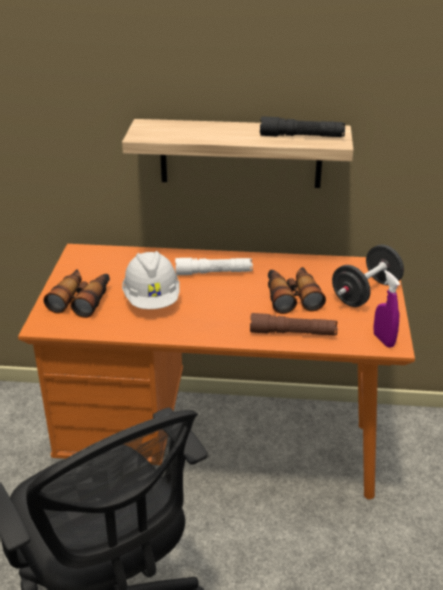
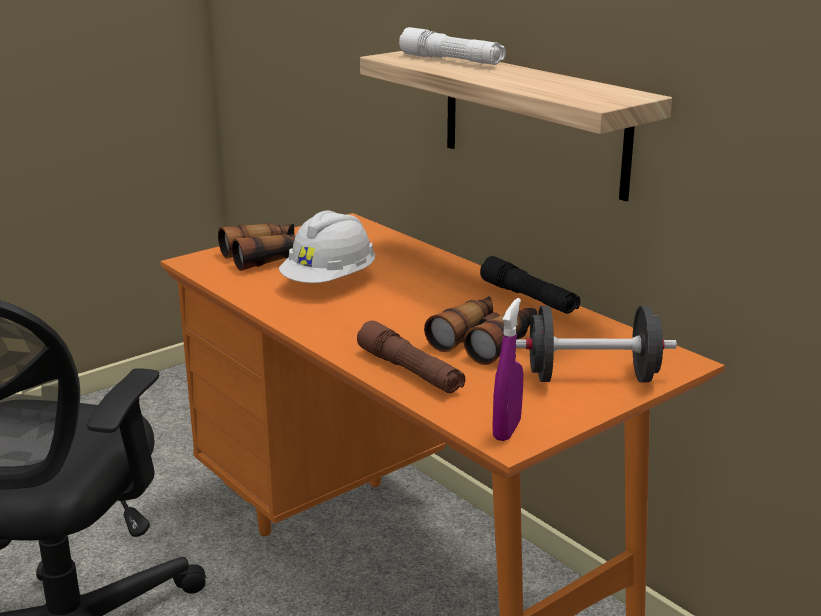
camera: 45 degrees right, 10 degrees down
(214, 273) = (443, 286): white flashlight -> white flashlight (451, 61)
(301, 136) = (568, 90): black flashlight -> black flashlight (528, 298)

